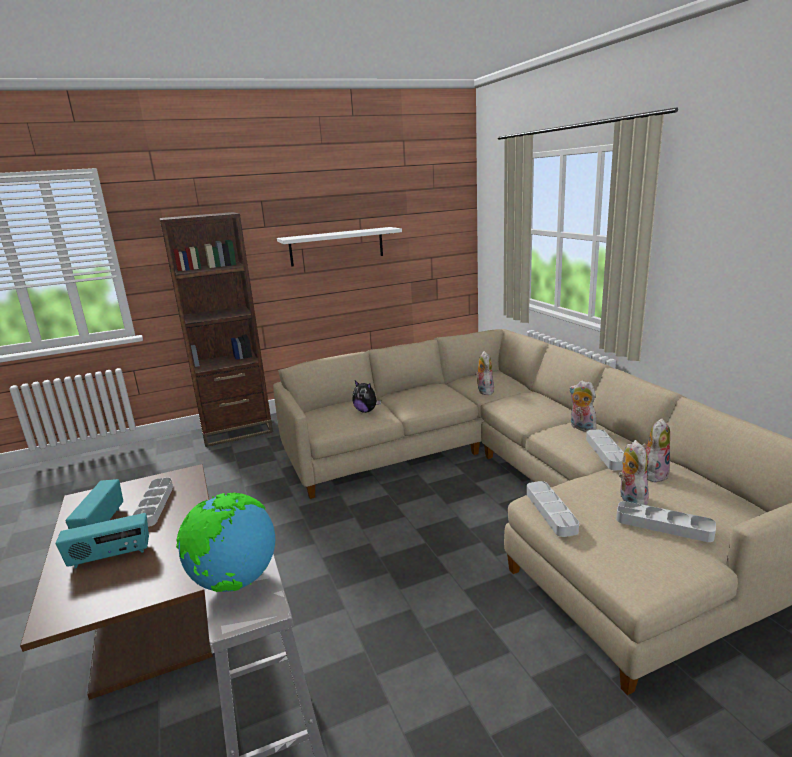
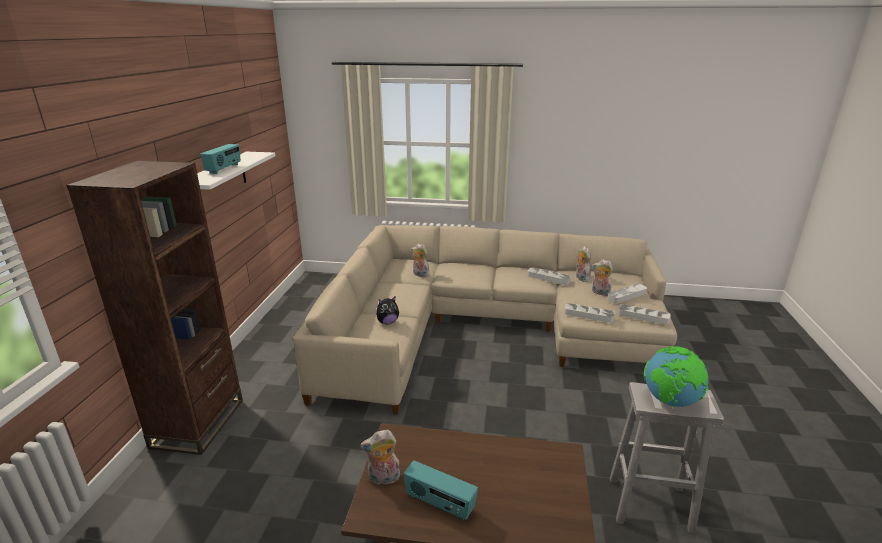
camera: 60 degrees left, 5 degrees up
(110, 556) = (502, 500): radio -> radio (224, 169)
(154, 505) = (434, 463): grey tray -> grey tray (643, 316)
(581, 428) = (512, 272): plush toy -> plush toy (383, 479)

